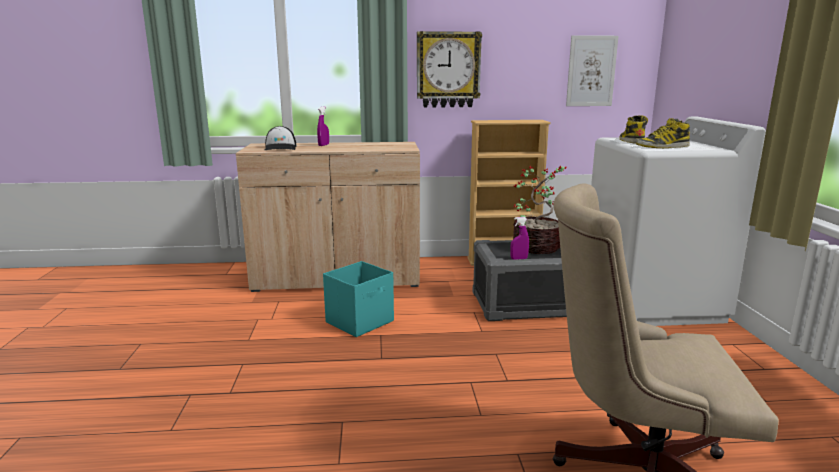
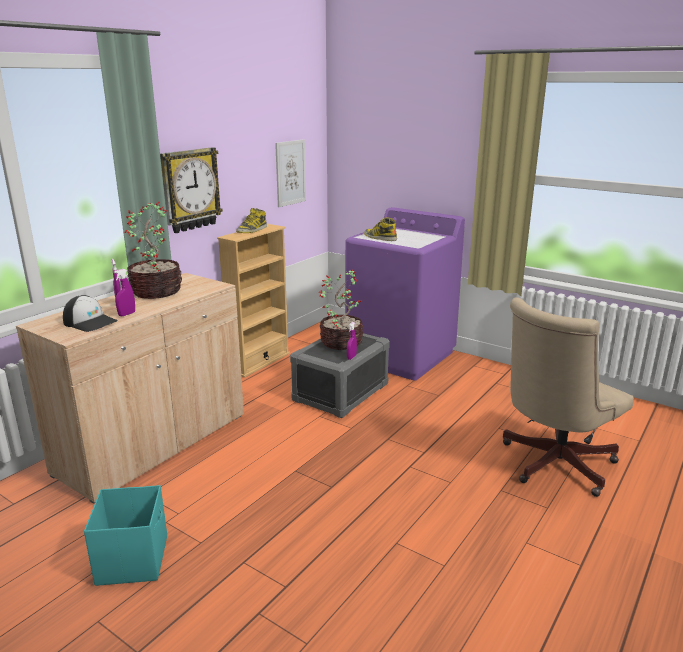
camera: 50 degrees left, 5 degrees up
(308, 149) = (127, 314): none -> purple spray bottle
(360, 321) = (259, 469): turquoise storage box -> turquoise storage box (133, 559)
(363, 144) = (156, 291): none -> potted plant
(651, 303) = (401, 356): white washing machine -> purple washing machine
(662, 147) = (414, 241): boot -> boot (252, 230)

